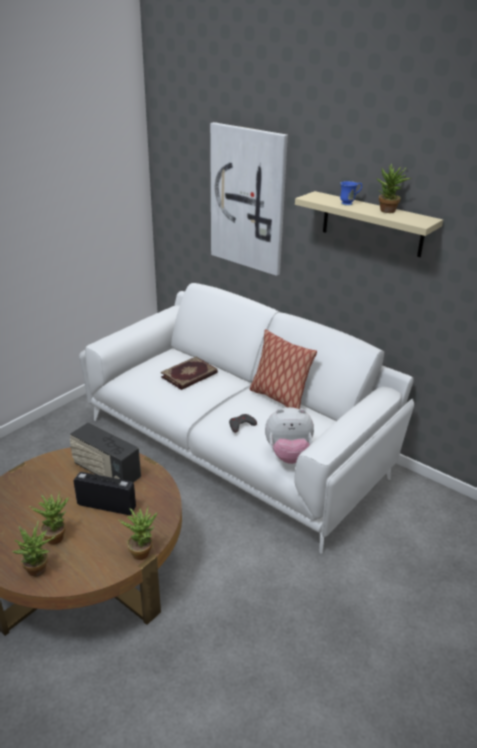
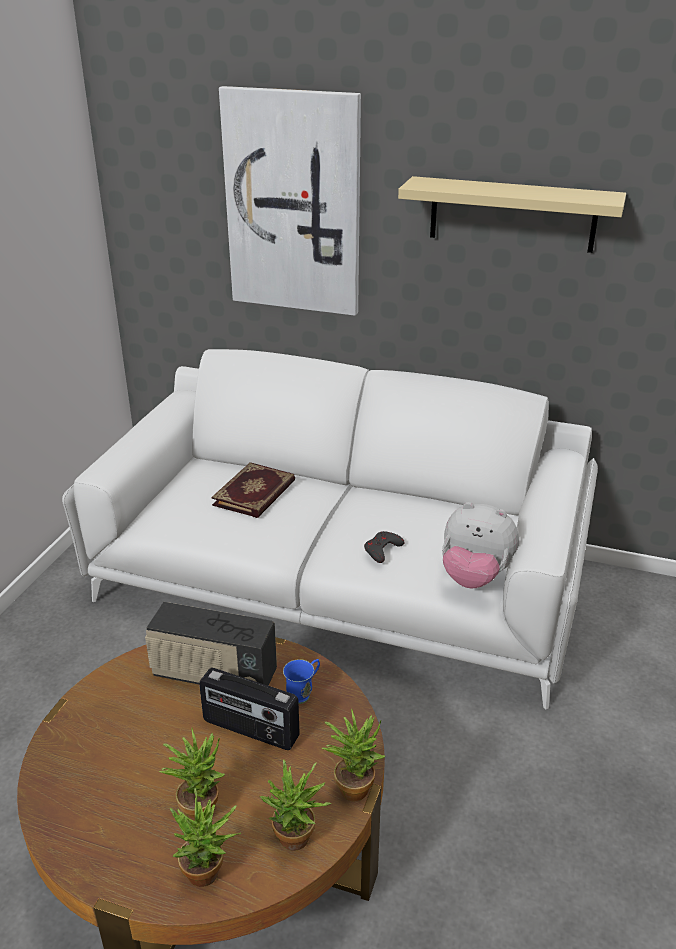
camera: 20 degrees left, 0 degrees up
(107, 506) = (250, 730): radio -> radio turned 150 degrees counterclockwise
(278, 398) = (406, 498): pillow -> none
(288, 455) = (475, 577): plush toy -> plush toy turned 45 degrees clockwise
(349, 203) = (482, 187): blue mug -> blue mug (303, 693)
(388, 212) = (547, 191): potted plant -> potted plant (296, 843)

